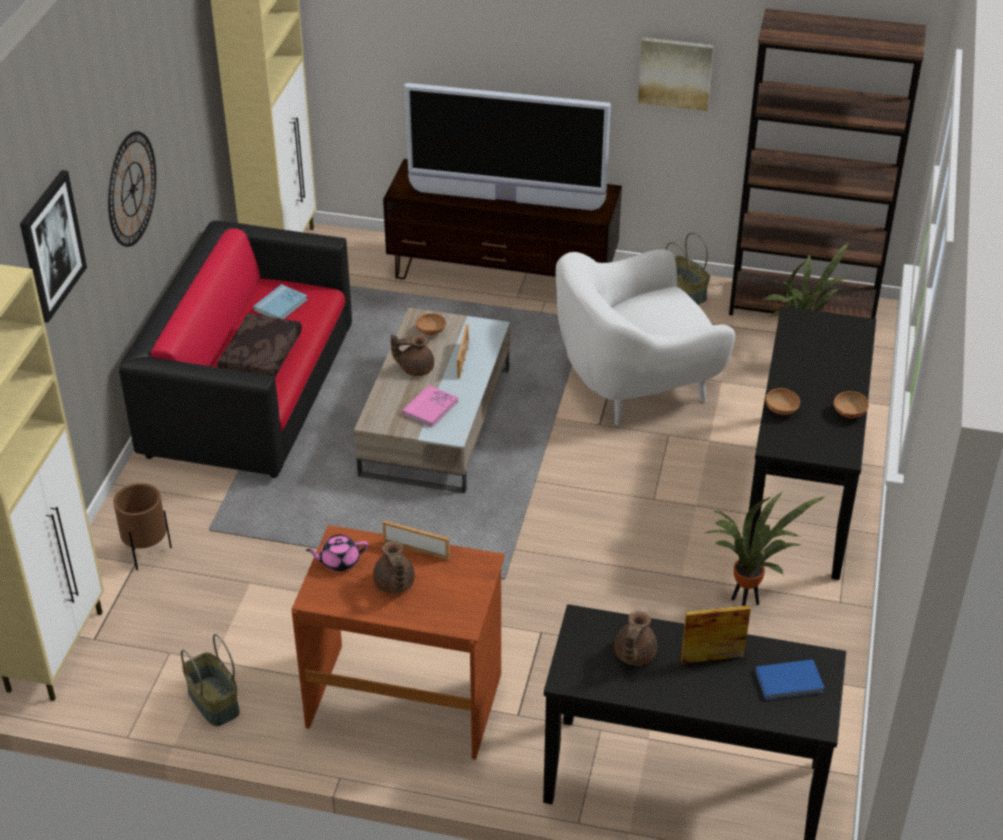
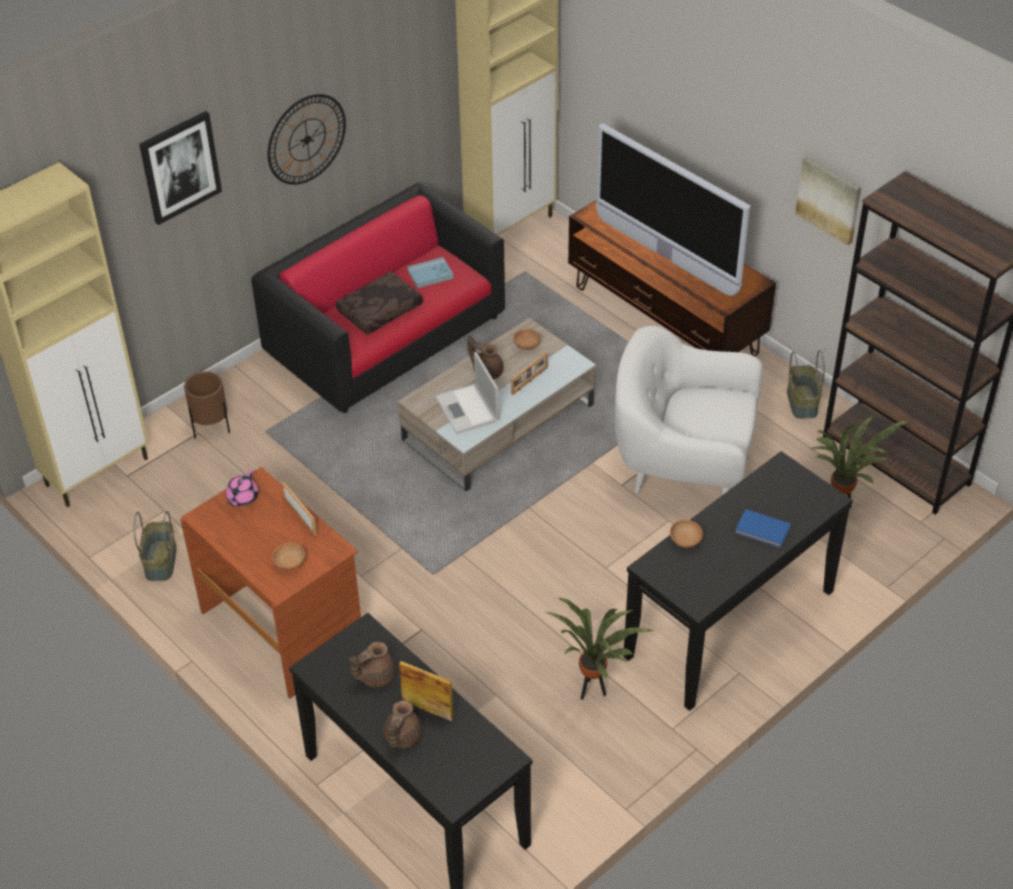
camera: 35 degrees right, 5 degrees up
(339, 561) = (242, 498): pink teapot -> pink teapot turned 90 degrees counterclockwise
(394, 584) = (261, 534): brown teapot -> brown teapot (401, 737)
(430, 408) = (467, 410): pink book -> laptop
(790, 682) = (465, 759): blue book -> blue book (763, 531)
(848, 413) = (738, 571): brown bowl -> brown bowl (289, 564)

